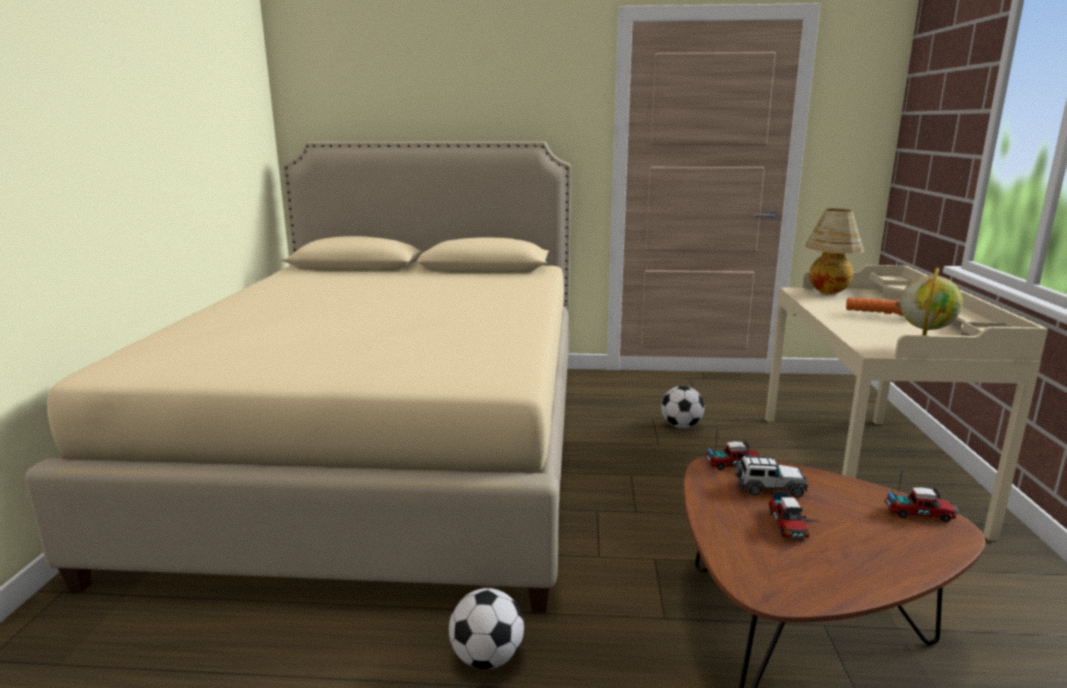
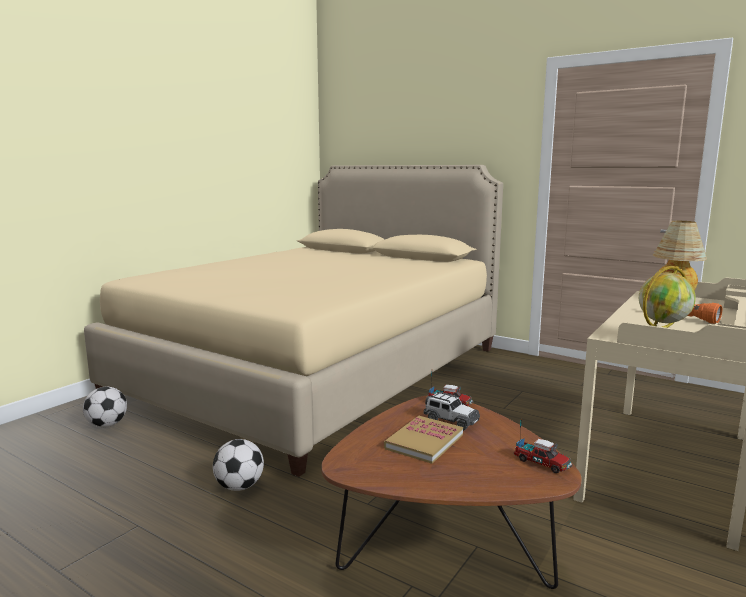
camera: 30 degrees right, 5 degrees down
(681, 426) = (539, 401): football -> football (107, 425)
(787, 525) = (424, 441): toy truck -> book

